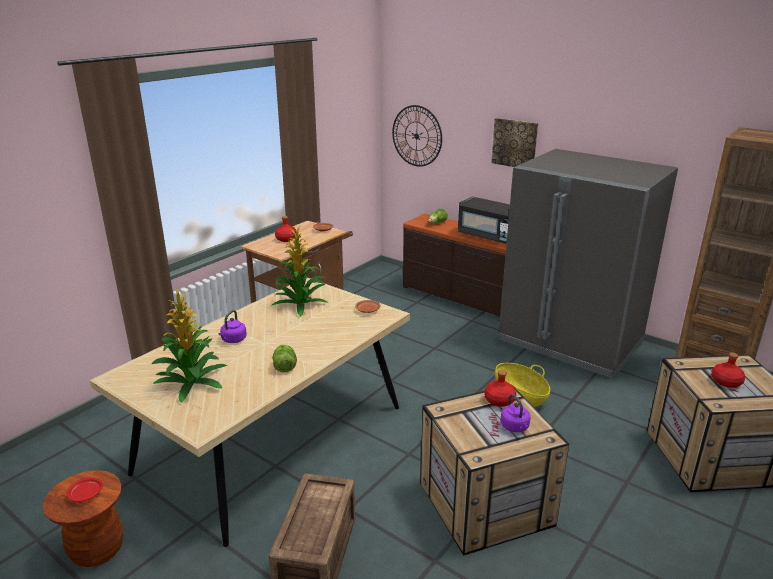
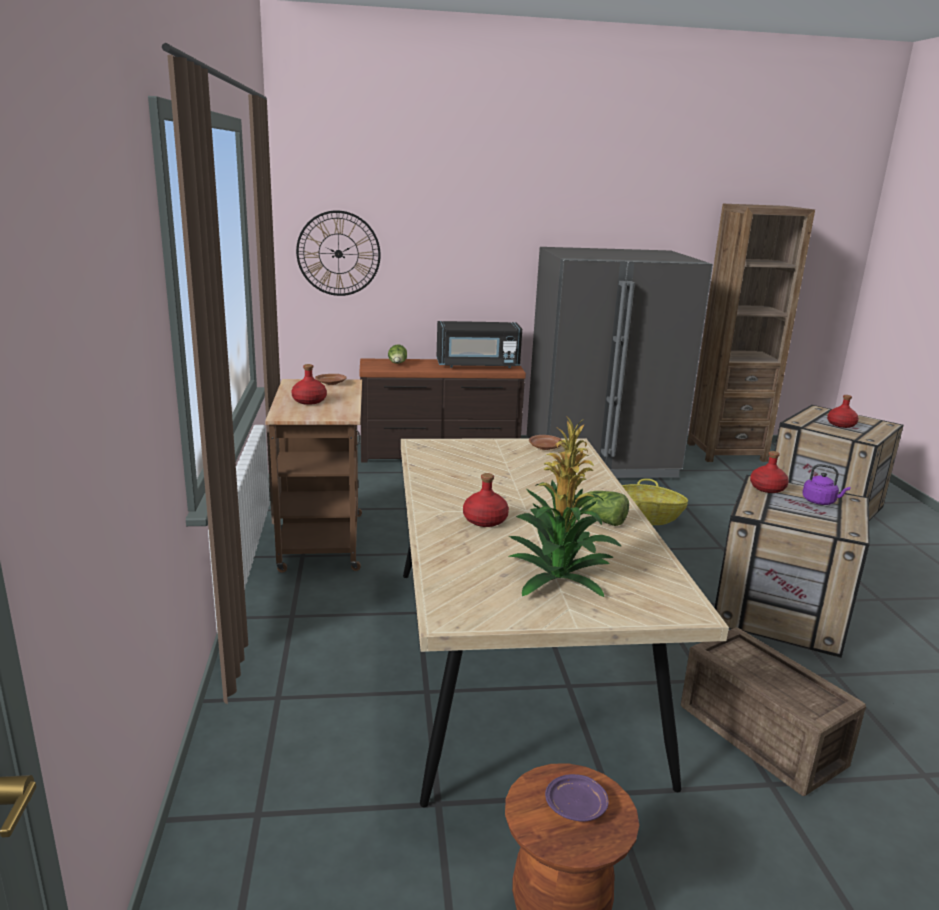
camera: 45 degrees left, 5 degrees down
(86, 494) = (576, 806): red plate -> purple plate
(233, 340) = (485, 520): purple kettle -> red bottle
(301, 304) = (464, 463): potted plant -> none
(515, 143) = (485, 247): picture -> none

